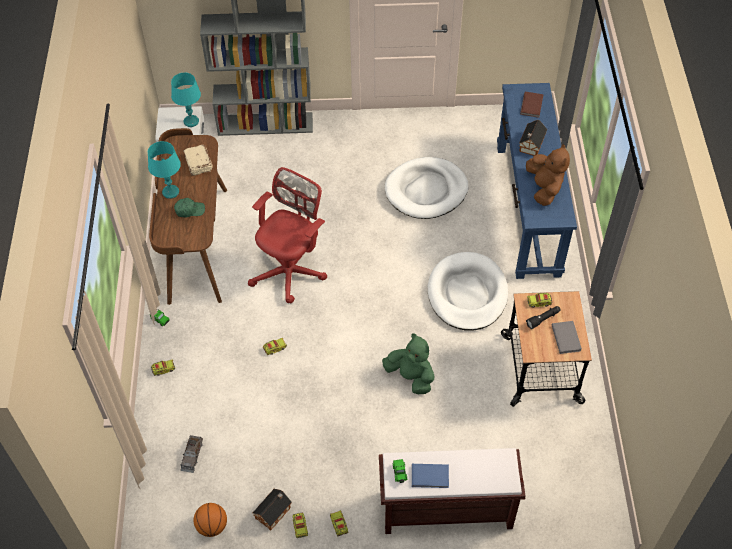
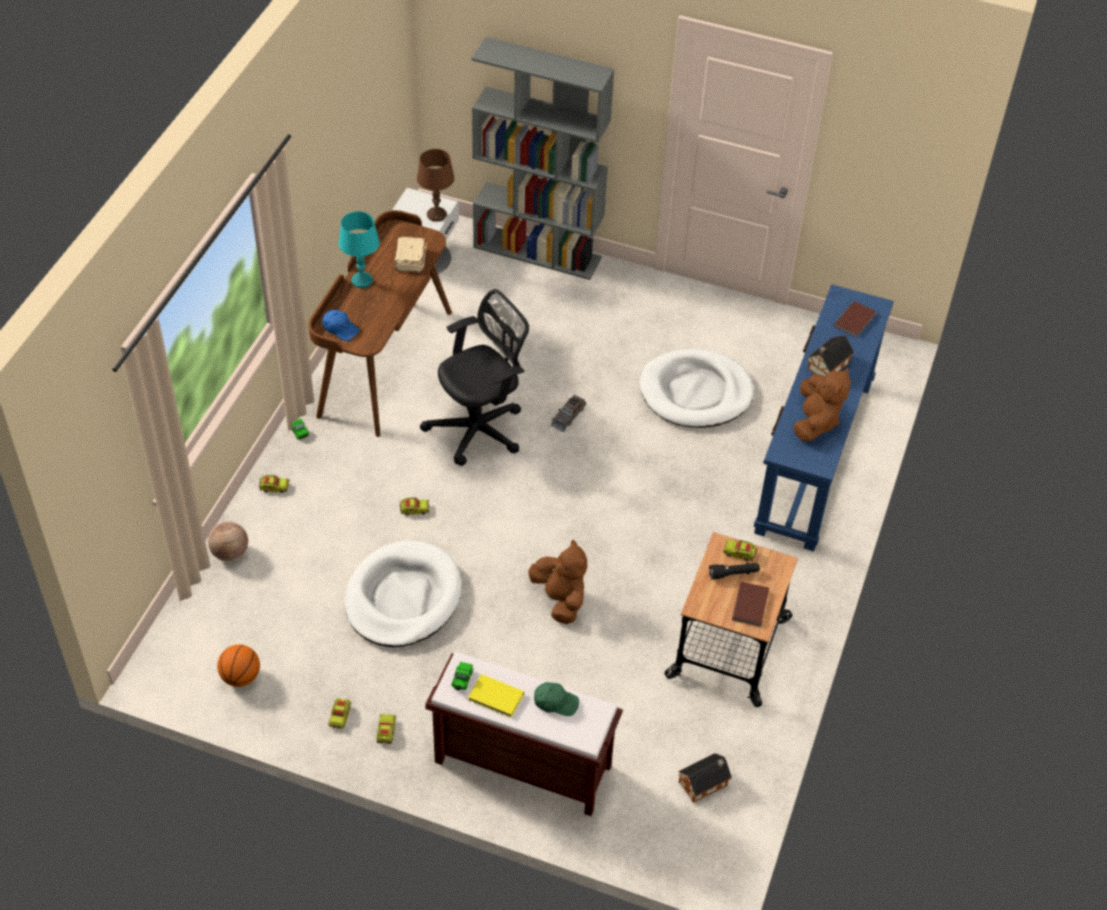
camera: 20 degrees right, 5 degrees down
(155, 433) = (230, 553): none -> basketball
(173, 235) = (340, 328): none -> blue cap
(189, 210) = (373, 307): green cap -> green cap (555, 702)
(191, 121) = (436, 215): turquoise table lamp -> brown table lamp
(192, 455) = (258, 592): grey toy car -> grey toy car (568, 416)
(274, 512) = (318, 689): toy house -> toy house (705, 783)
(291, 270) = (480, 429): red office chair -> black office chair
(410, 376) = (560, 599): green plush toy -> brown plush toy
(430, 477) = (496, 698): blue book -> yellow book
(467, 294) = (682, 529): white dog bed -> white dog bed (403, 598)
(566, 337) = (751, 605): grey book -> brown book

